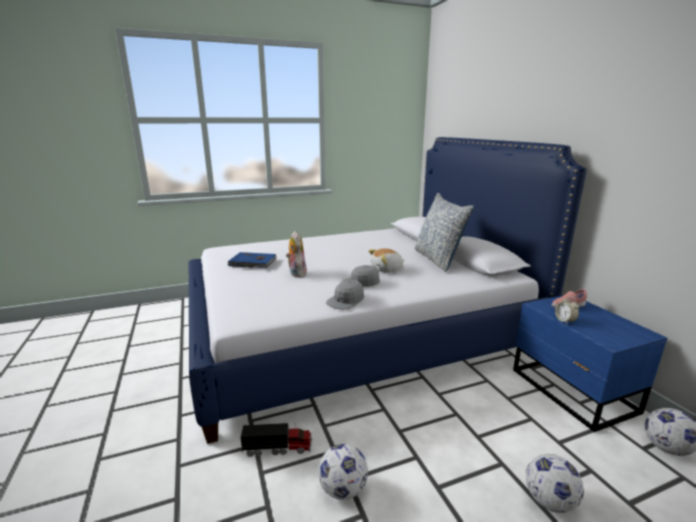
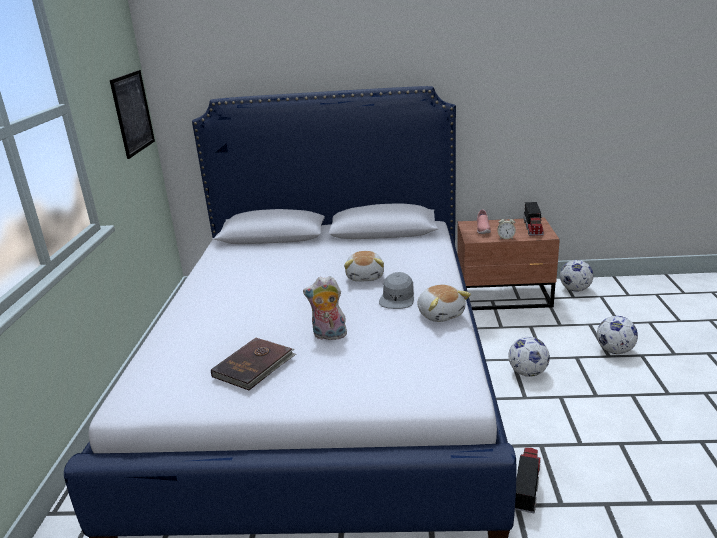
camera: 65 degrees left, 5 degrees up
(253, 262) = (255, 366): blue book -> brown book
(343, 489) = (591, 449): football -> football (528, 373)
(346, 300) = (441, 314): grey cap -> plush toy
(396, 138) = (133, 113): none -> picture
(438, 259) = (360, 245): pillow -> none
(572, 392) = (505, 296): blue nightstand -> brown nightstand
(620, 333) = (533, 227): none -> toy truck

